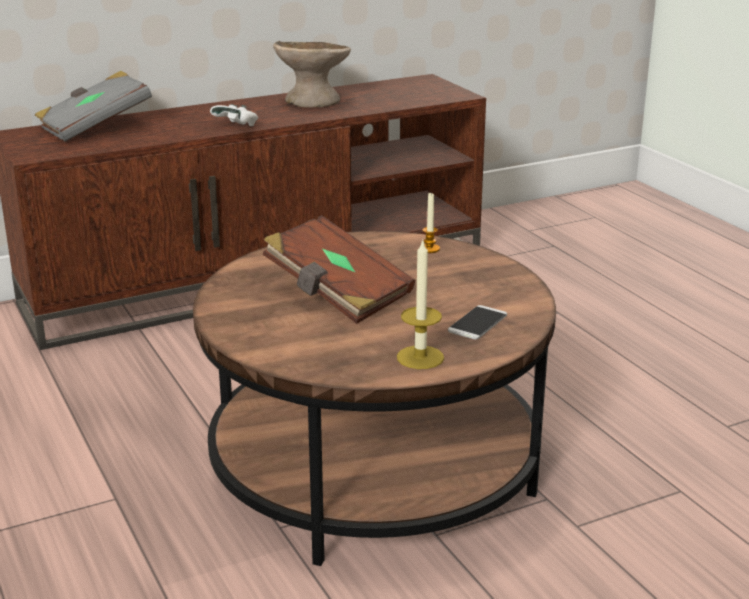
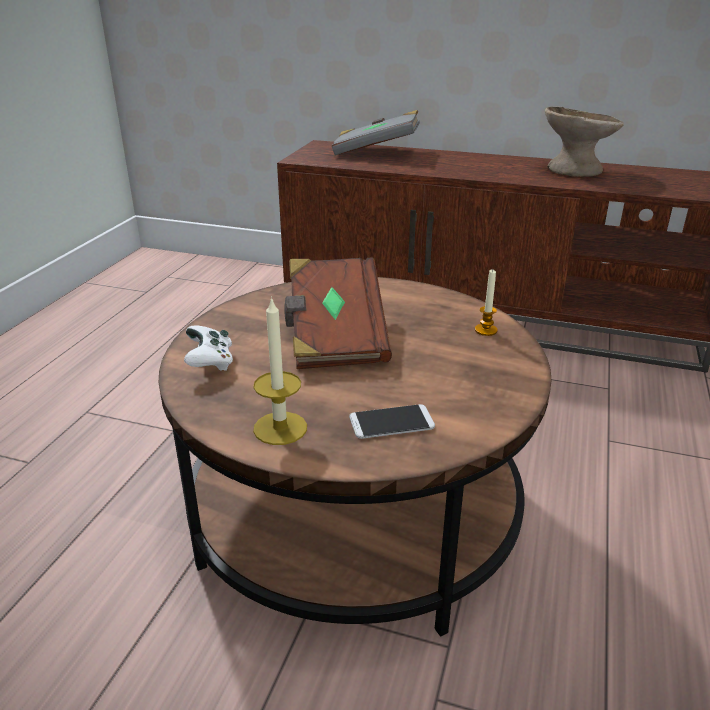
camera: 45 degrees right, 5 degrees up
(237, 126) = (472, 174): white game controller -> white game controller (210, 363)

